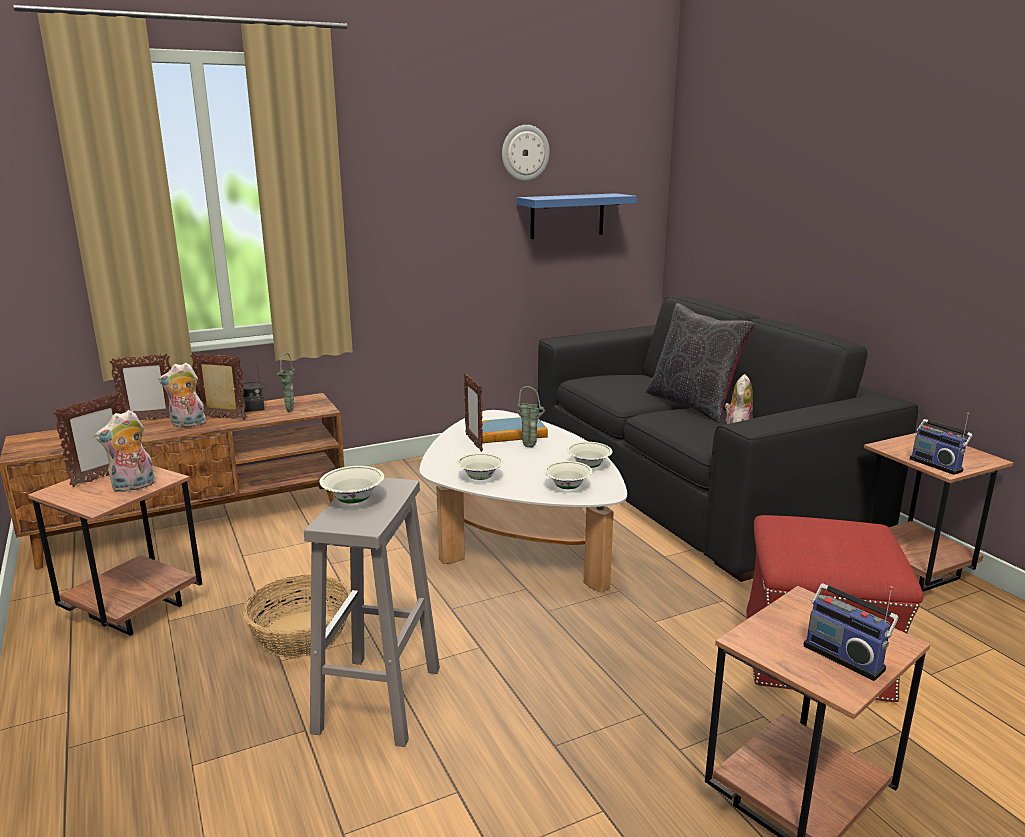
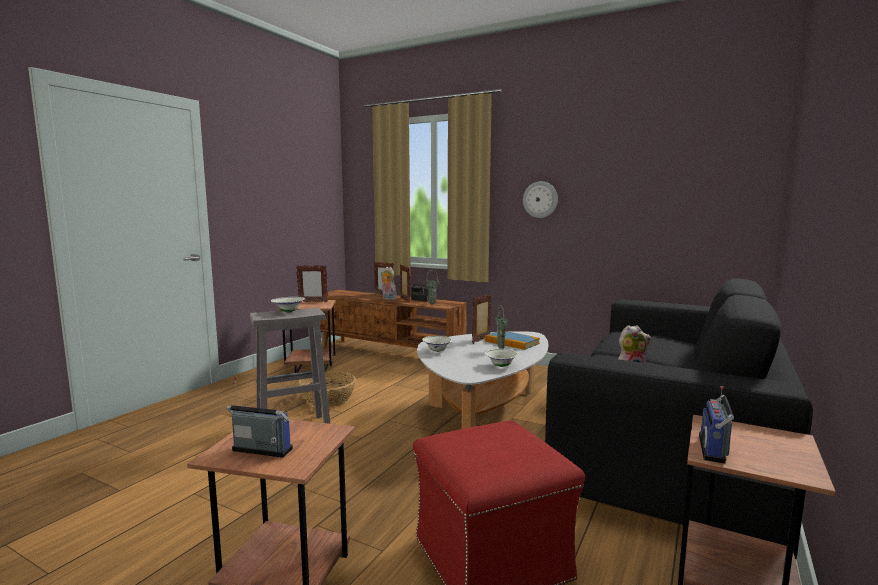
camera: 55 degrees right, 10 degrees down
(133, 487) = (309, 306): plush toy -> none
(525, 153) = (629, 160): wall clock -> wall clock (540, 199)
(567, 216) = (666, 208): blue shelf -> none
(567, 487) = (460, 368): white bowl -> none
(693, 405) = (662, 362): black pillow -> none
(845, 656) = (260, 451): radio -> radio turned 90 degrees clockwise

